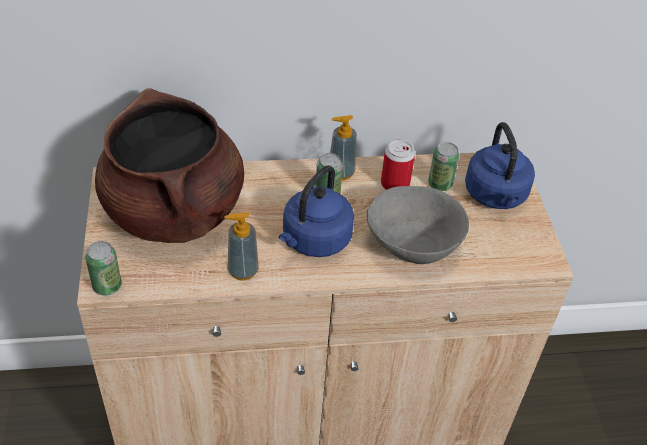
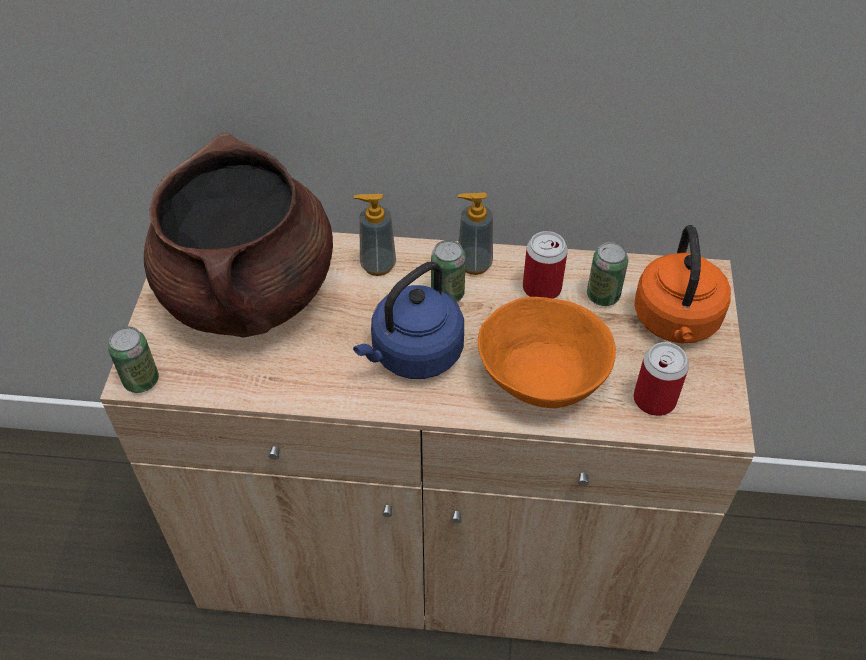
camera: 15 degrees right, 5 degrees up
(243, 271) = (311, 383): soap dispenser -> soap dispenser (378, 265)
(414, 246) = (543, 378): grey bowl -> orange bowl
(496, 196) = (676, 322): blue kettle -> orange kettle
(496, 250) = (654, 399): none -> can

